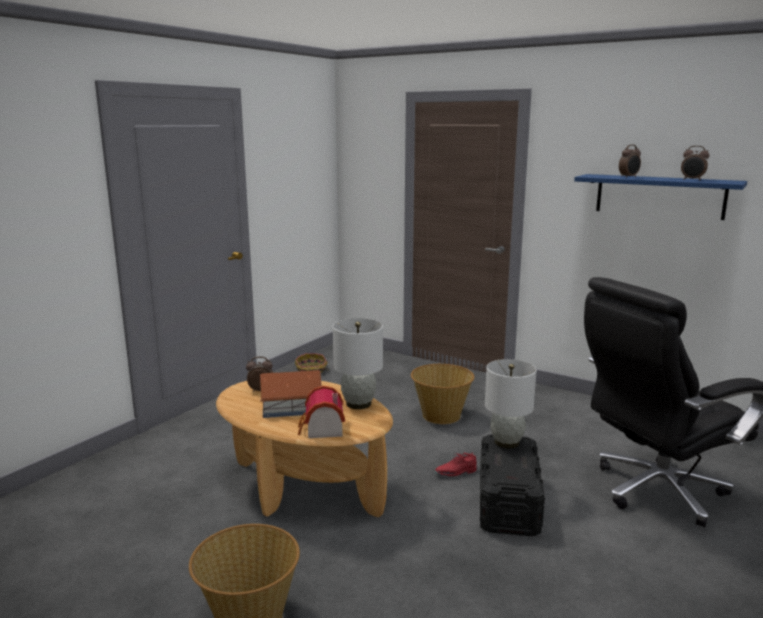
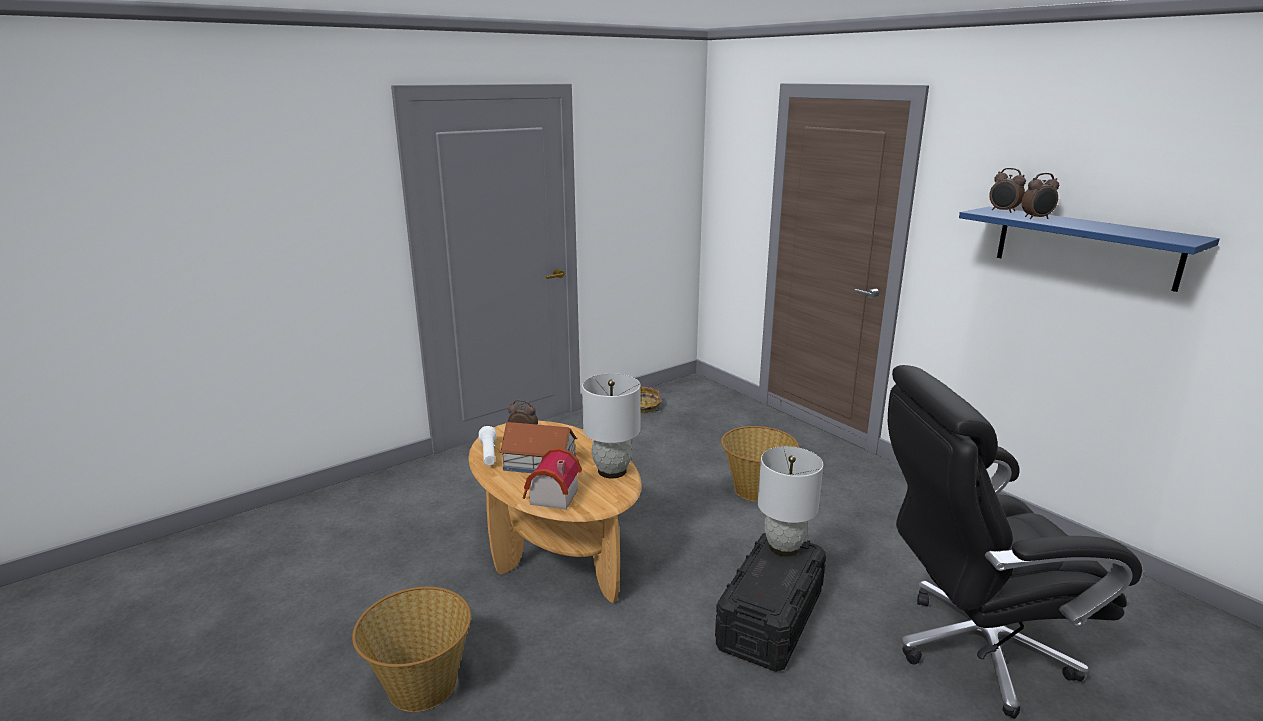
camera: 20 degrees right, 5 degrees up
(240, 408) = (489, 454): none -> white flashlight
(455, 473) = (730, 567): red shoe -> none
(692, 180) = (1127, 230): alarm clock -> alarm clock (1003, 211)

